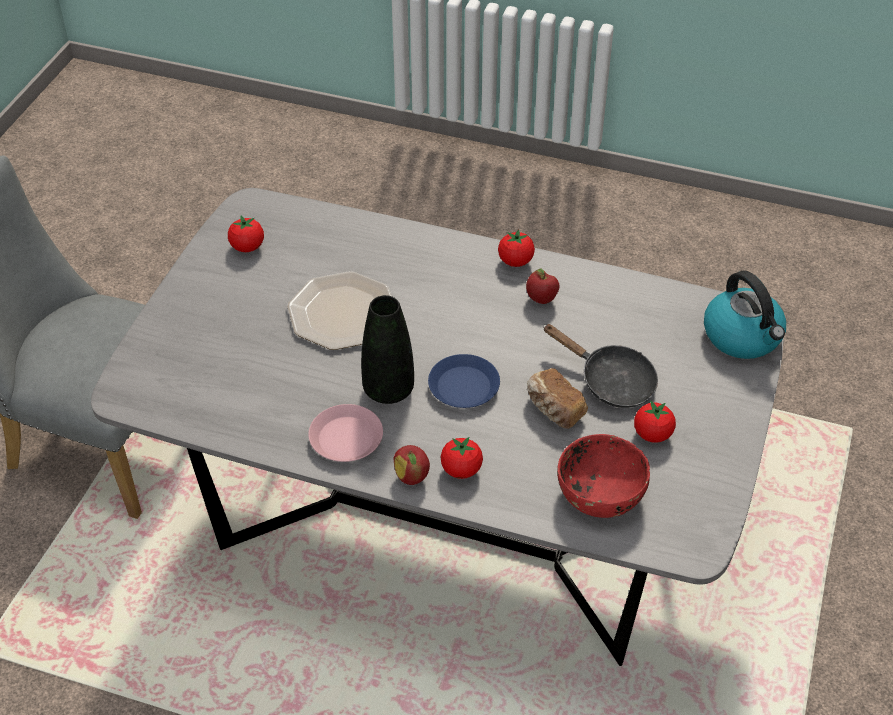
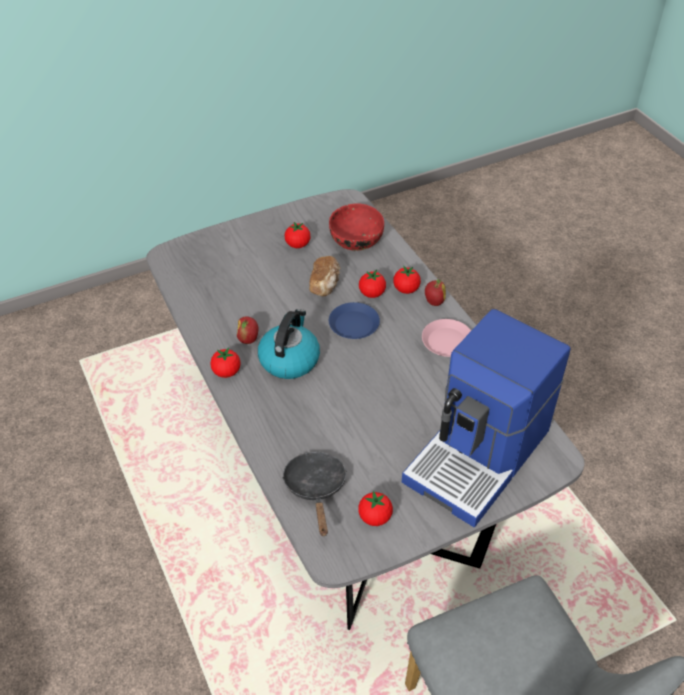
camera: 135 degrees left, 0 degrees up
(202, 349) = (479, 456): none -> coffee machine
(341, 313) = (368, 416): plate -> none
(388, 390) = (395, 350): black vase -> none
(491, 436) = (372, 293): none -> tomato
(610, 381) = (279, 277): black frying pan -> black frying pan (316, 488)
(743, 337) = (186, 252): kettle -> kettle (289, 359)

